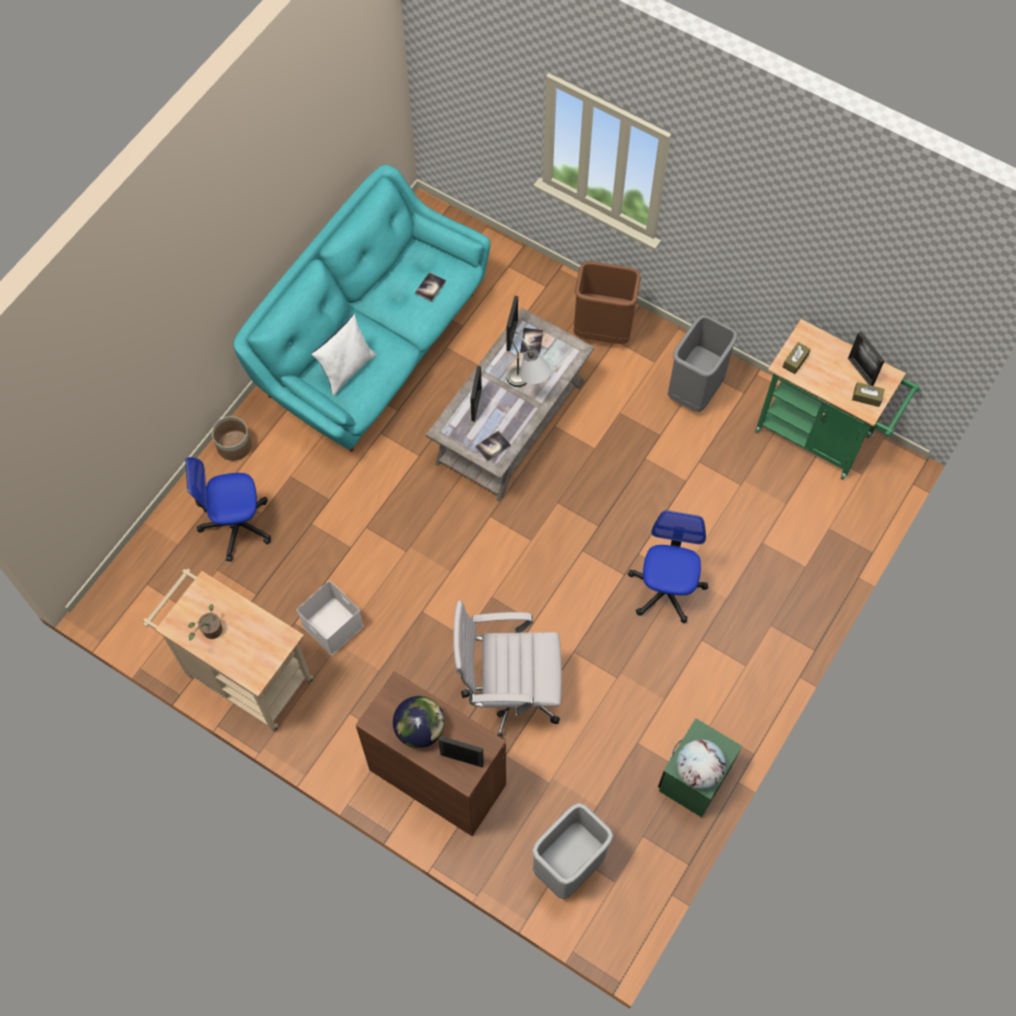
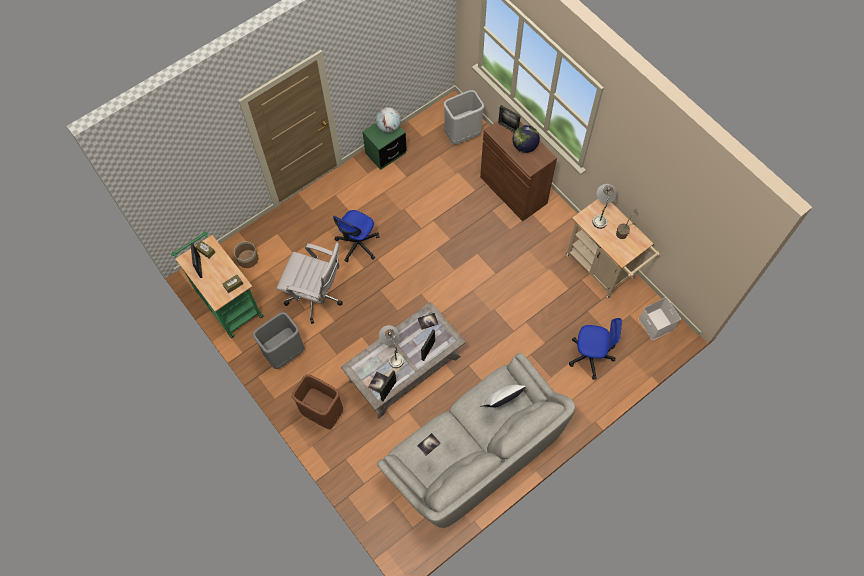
camera: 160 degrees left, 0 degrees up
(234, 445) = (581, 408): planter -> planter (248, 259)
(254, 657) = (601, 213): none -> grey table lamp
(331, 626) = (548, 280): white storage box -> white storage box (657, 324)
(373, 346) = (474, 451): turquoise sofa -> grey sofa
(508, 693) = (463, 218): white office chair -> white office chair (317, 297)

